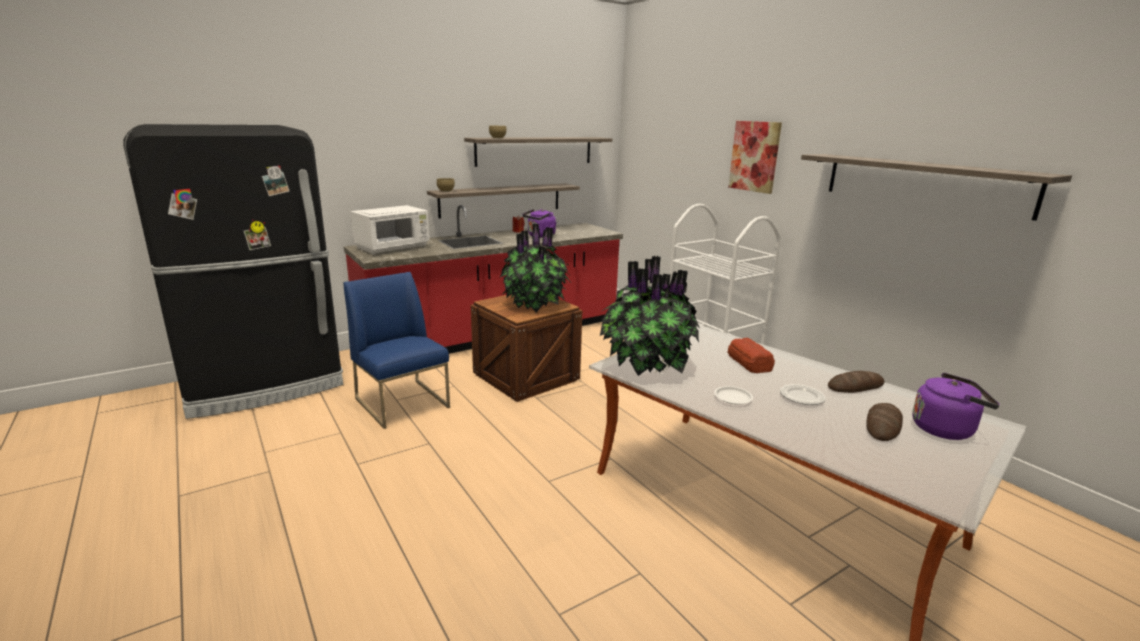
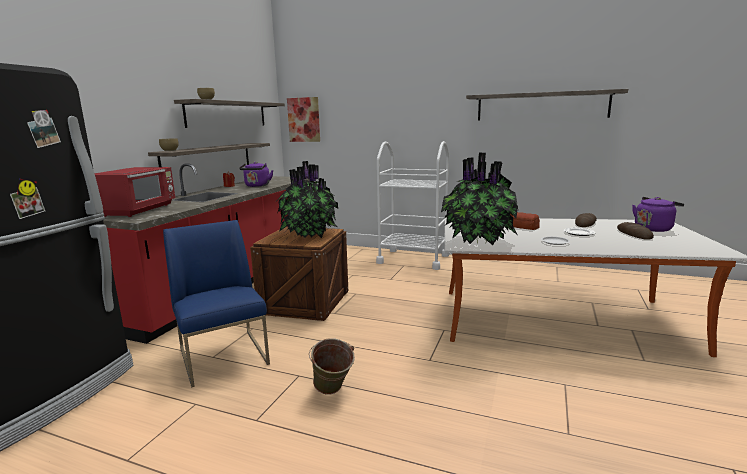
camera: 35 degrees left, 5 degrees down
(393, 248) = (139, 210): white microwave -> red microwave
(403, 403) = (224, 357): blue chair -> blue chair turned 45 degrees clockwise
(431, 469) = (332, 392): none -> green bucket
(754, 156) = (415, 104): picture -> picture (304, 119)

